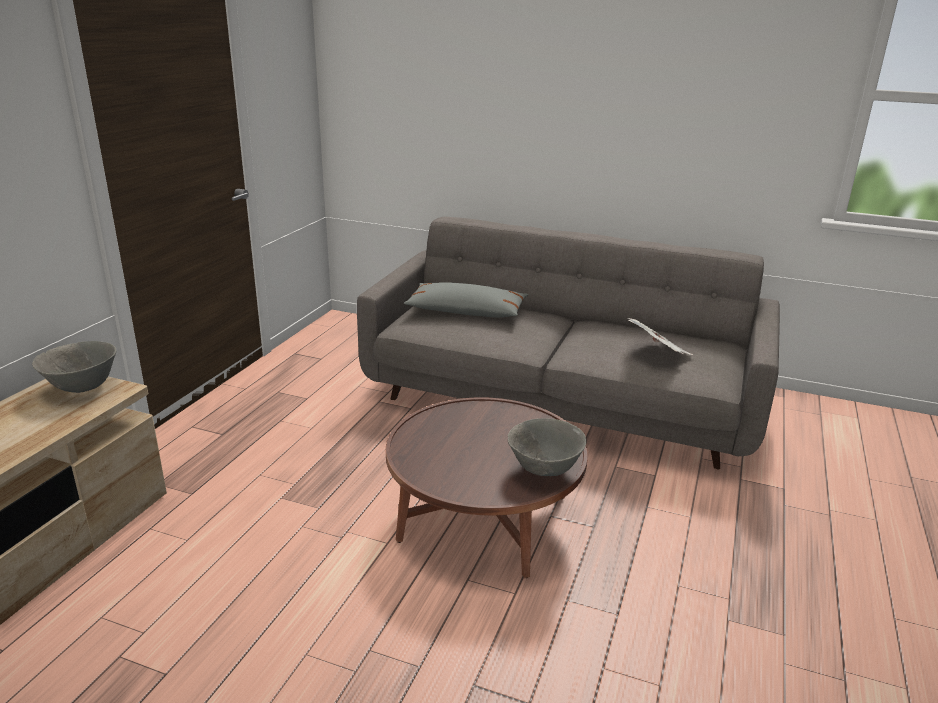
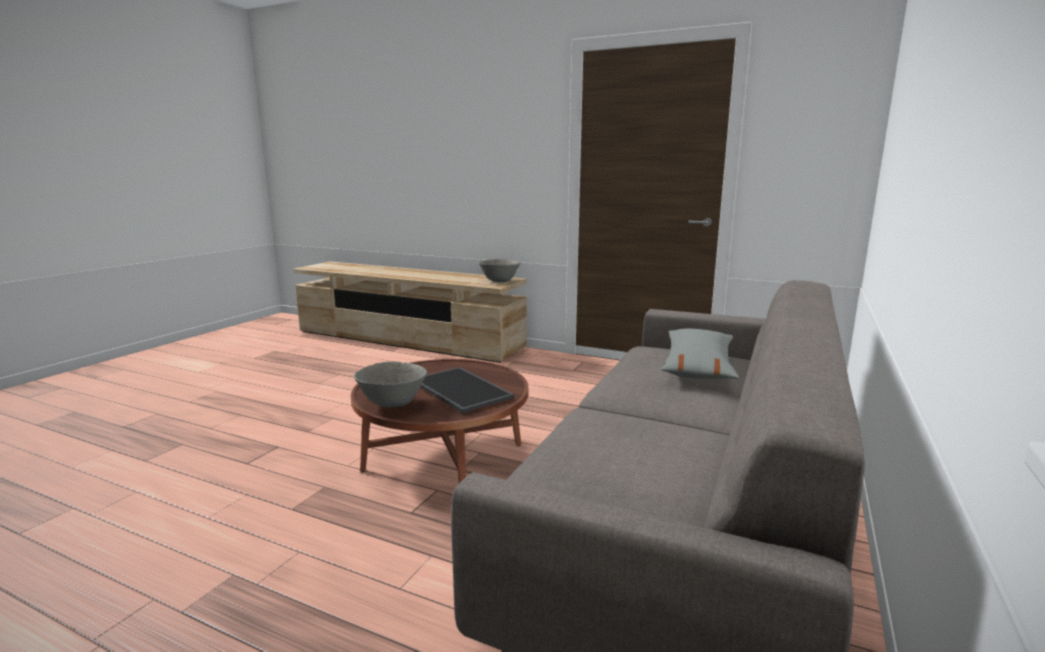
camera: 95 degrees right, 10 degrees down
(494, 434) = (458, 389): none -> tray
(657, 353) = (600, 459): newspaper -> none

